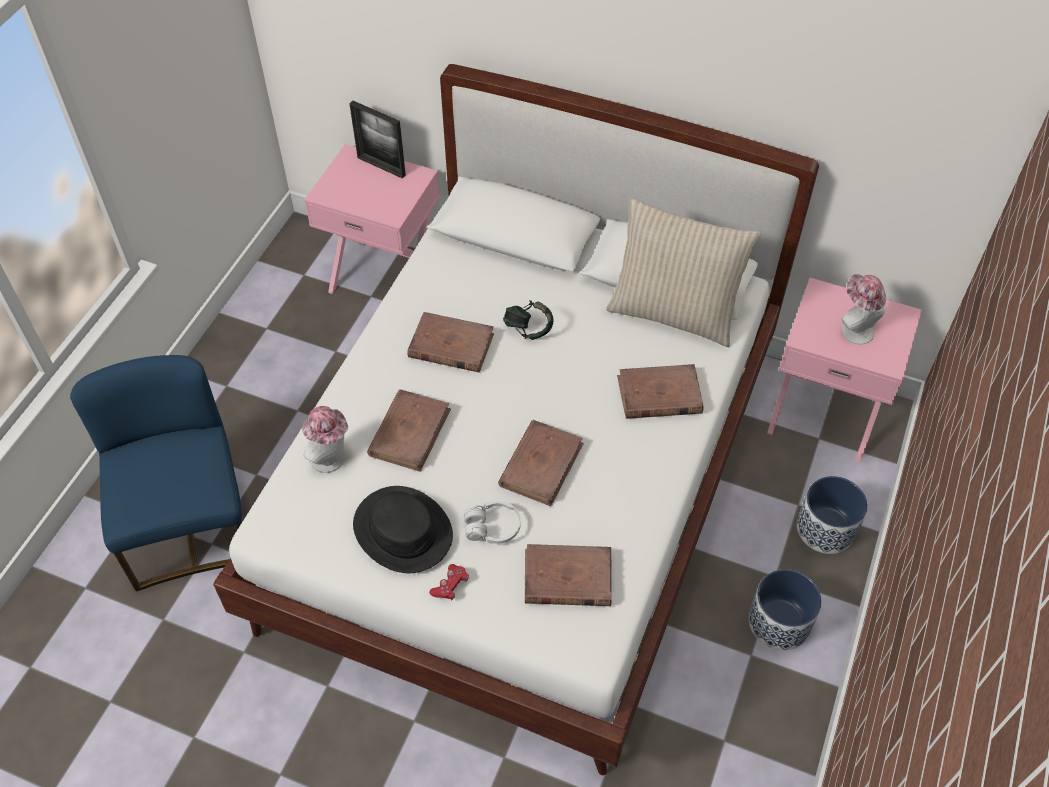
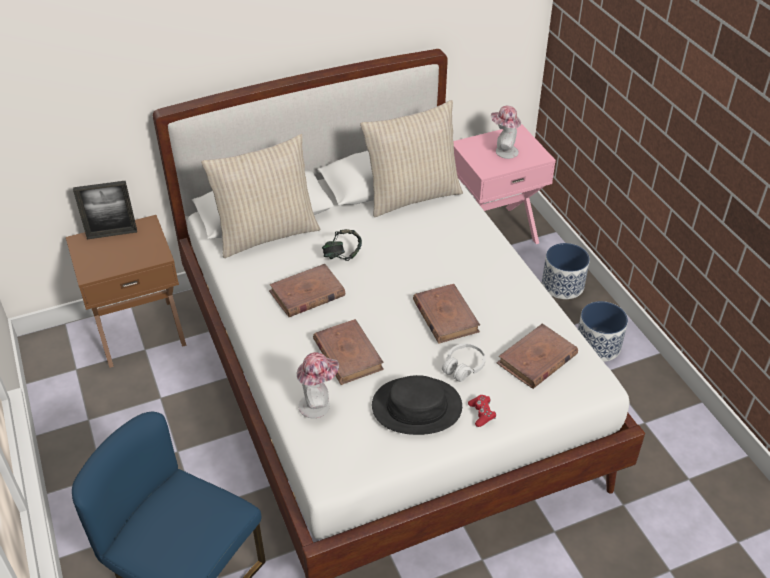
camera: 45 degrees left, 10 degrees down
(385, 275) = (140, 331): pink nightstand -> brown nightstand
(491, 257) = (266, 234): none -> beige pillow
(659, 395) = (459, 239): brown book -> none

